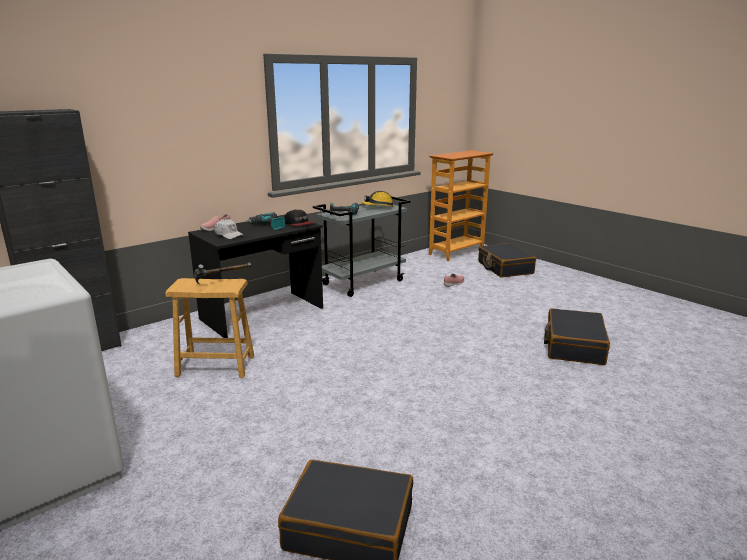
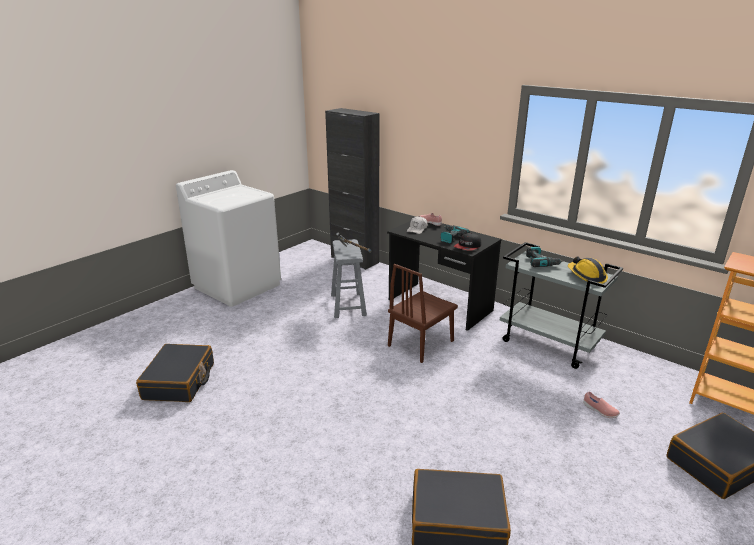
camera: 80 degrees right, 5 degrees up
(215, 366) = (348, 305): brown stool -> grey stool
(334, 332) = (421, 343): none -> brown chair

